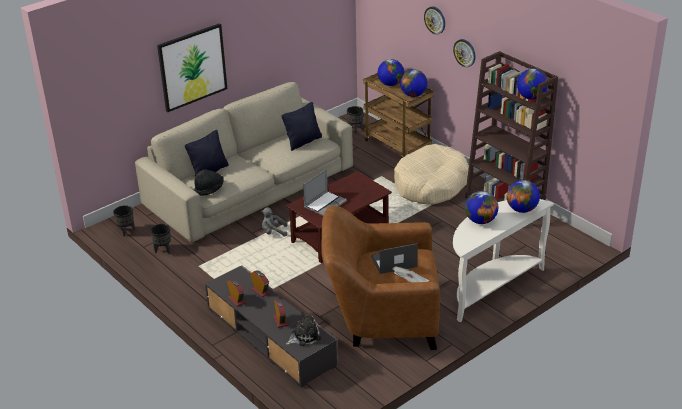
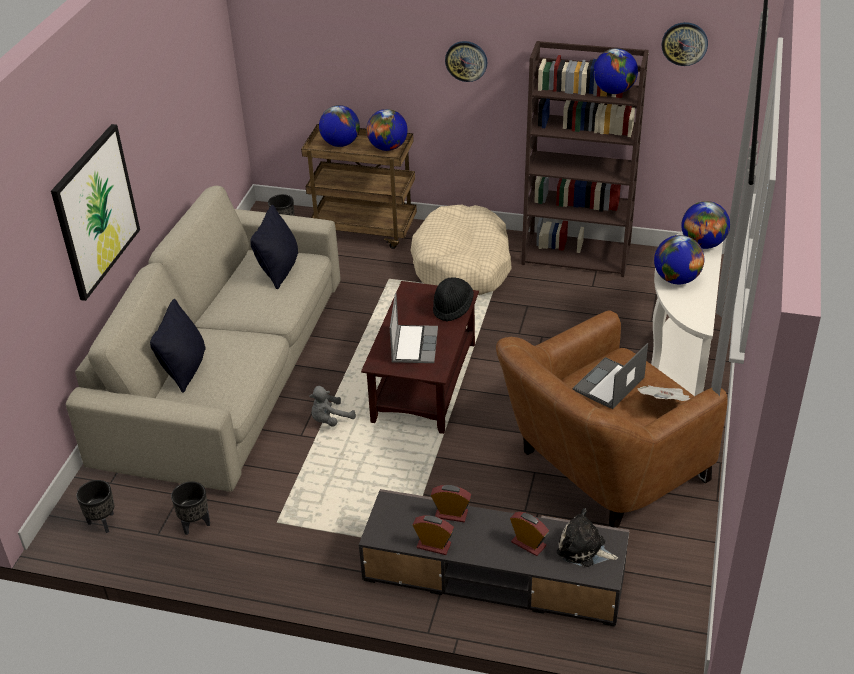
camera: 35 degrees left, 5 degrees up
(209, 189) = (220, 397): black hat -> black hat (452, 307)
(304, 336) = (584, 549): plush toy -> plush toy turned 90 degrees counterclockwise
(435, 20) = (403, 26): wall clock -> wall clock (684, 43)

